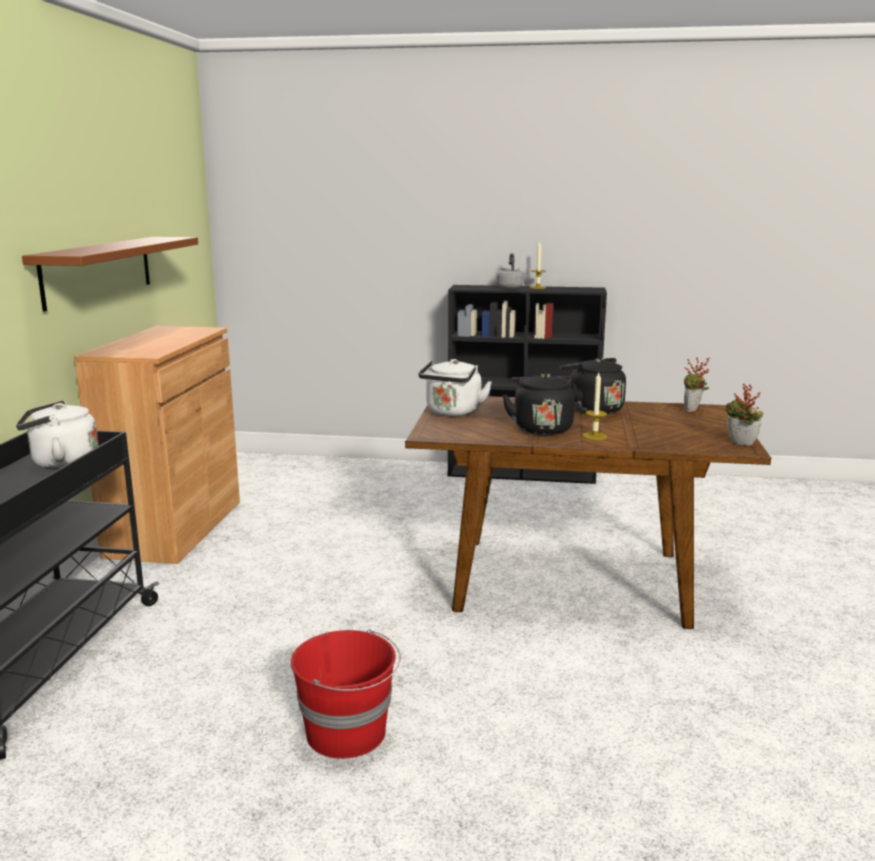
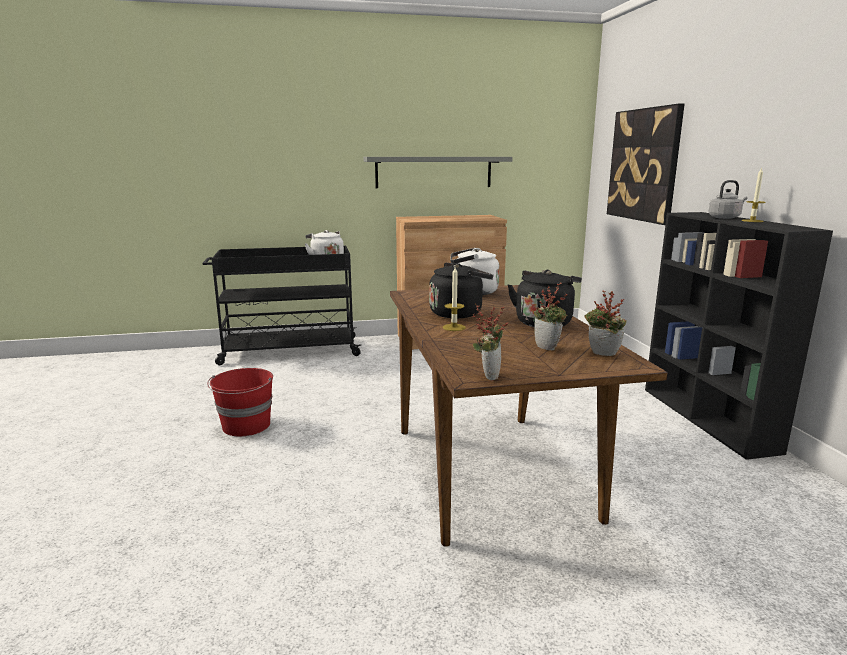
camera: 70 degrees right, 0 degrees up
(98, 270) = (434, 172): brown shelf -> grey shelf
(336, 238) = (644, 165): none -> picture
(670, 419) = (549, 347): none -> potted plant

